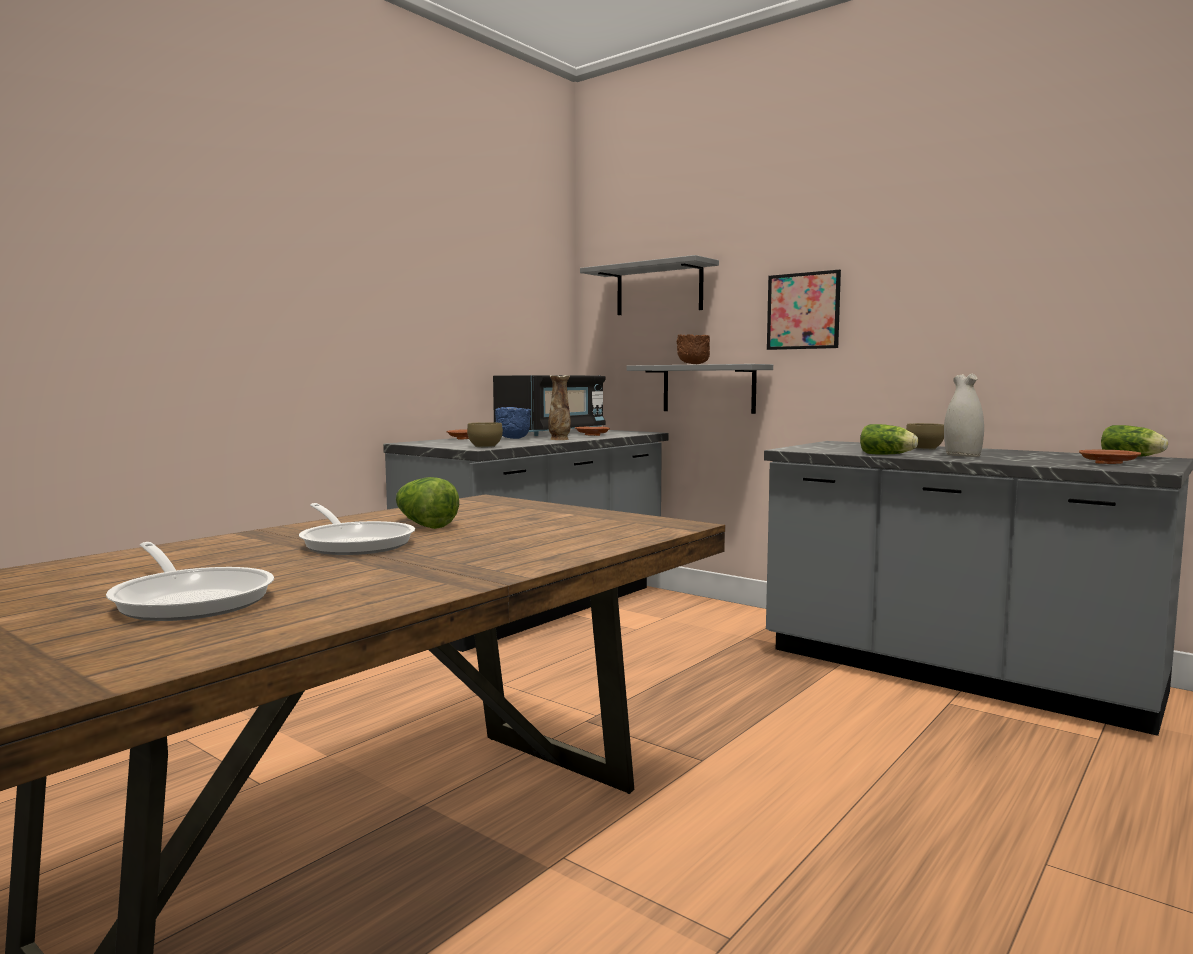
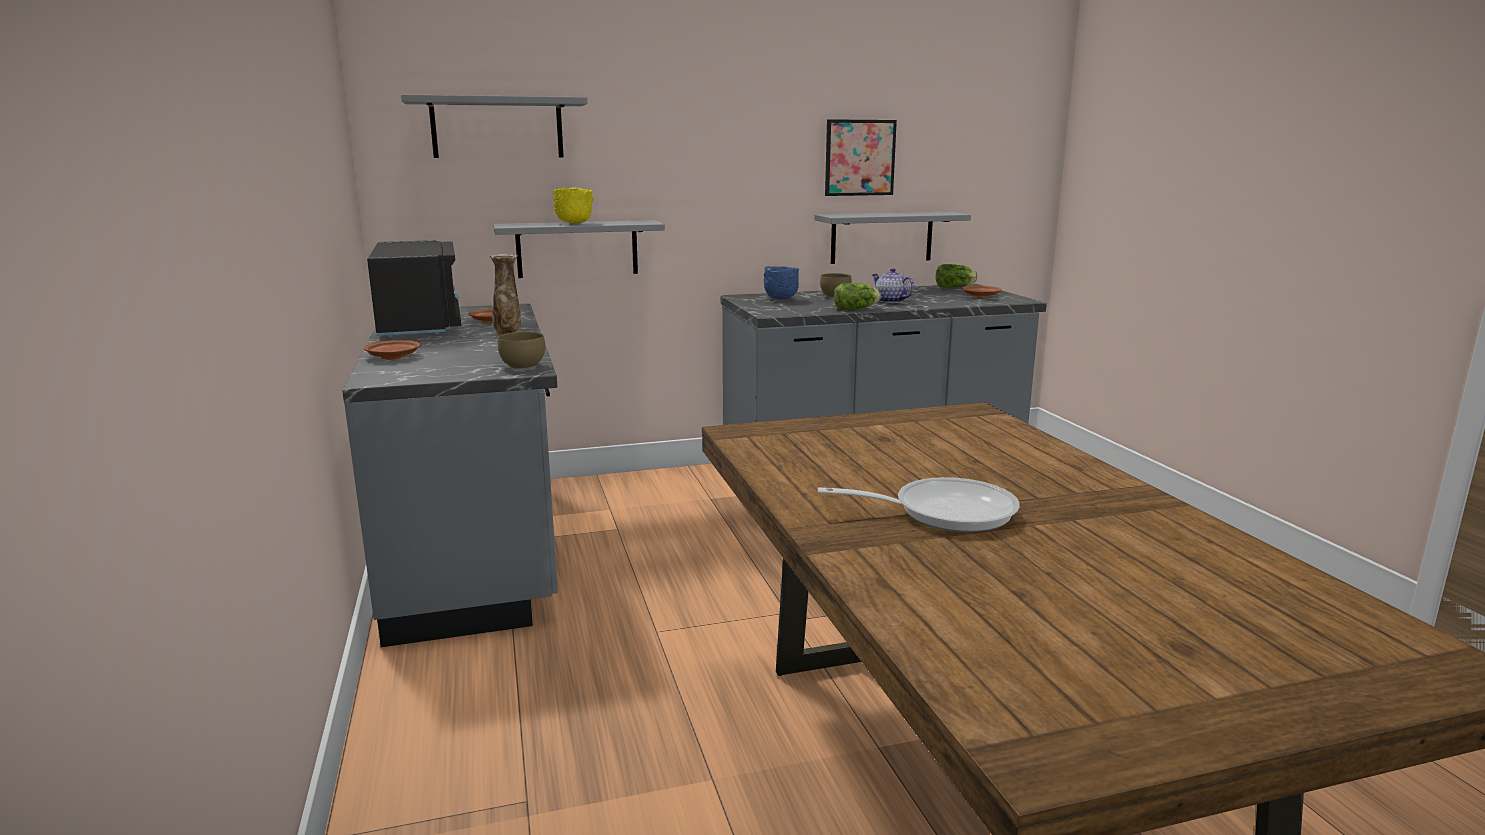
camera: 55 degrees left, 10 degrees up
(191, 599) = (1170, 600): frying pan -> none
(424, 525) = (870, 475): lettuce -> none
(512, 439) = (450, 345): blue bowl -> blue bowl (780, 299)
(693, 364) = (573, 223): brown bowl -> yellow bowl
(803, 311) = (685, 164): picture -> picture (860, 158)
(962, 455) = (890, 301): white vase -> teapot
(1036, 388) = (881, 237): none -> grey shelf

